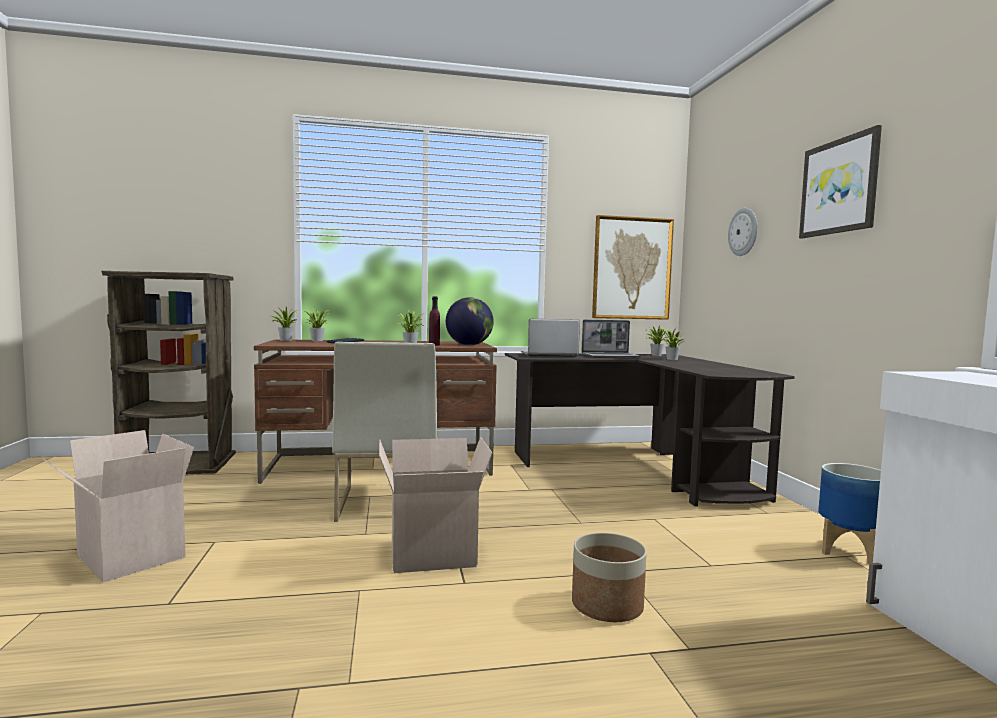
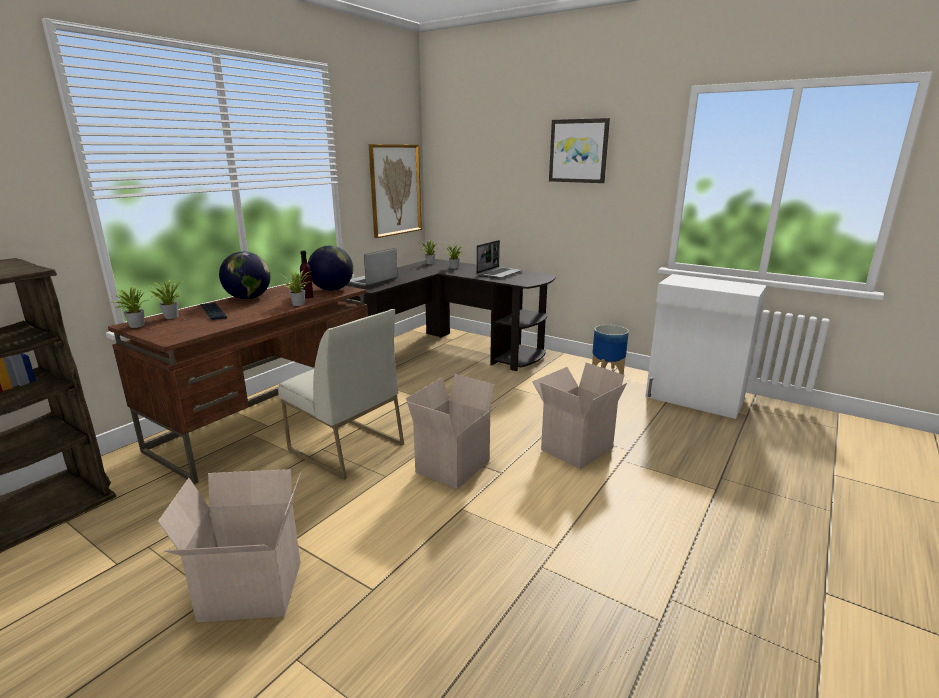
camera: 45 degrees left, 15 degrees up
(395, 341) = (249, 298): none -> globe
(607, 605) = (575, 448): planter -> cardboard box
(611, 356) = (413, 273): laptop -> laptop (499, 273)
(743, 232) = (494, 167): wall clock -> none

